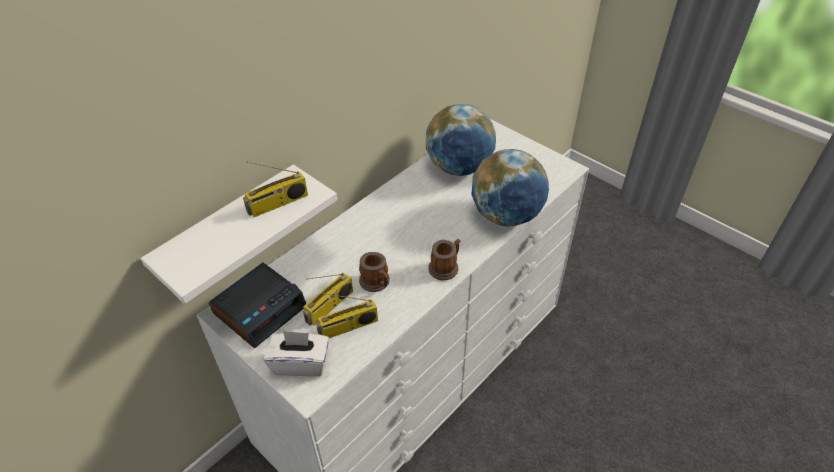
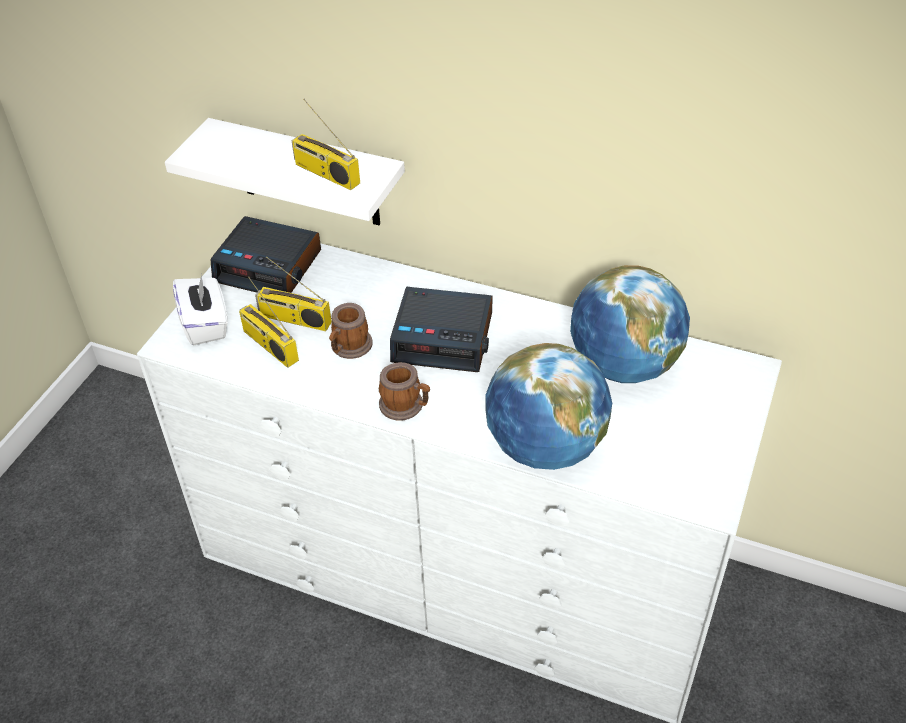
camera: 70 degrees right, 0 degrees up
(394, 234) = (444, 337): none -> alarm clock

